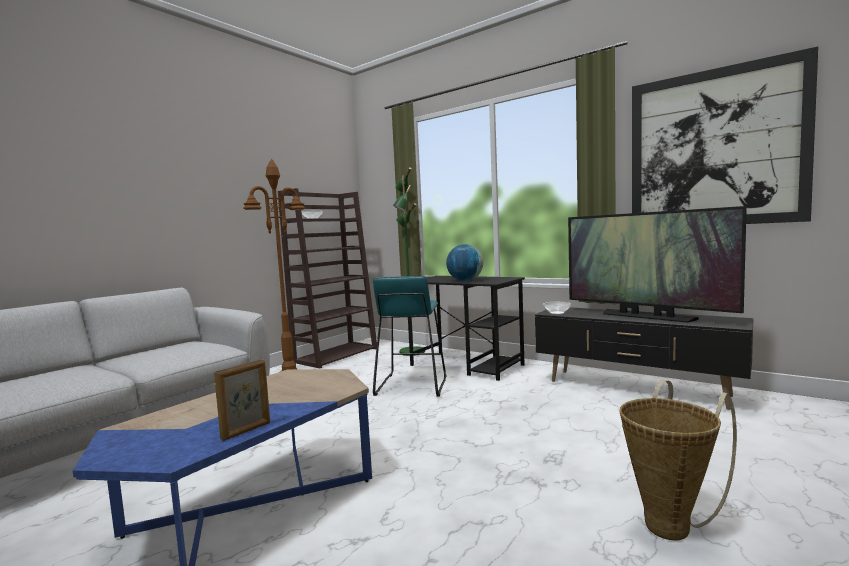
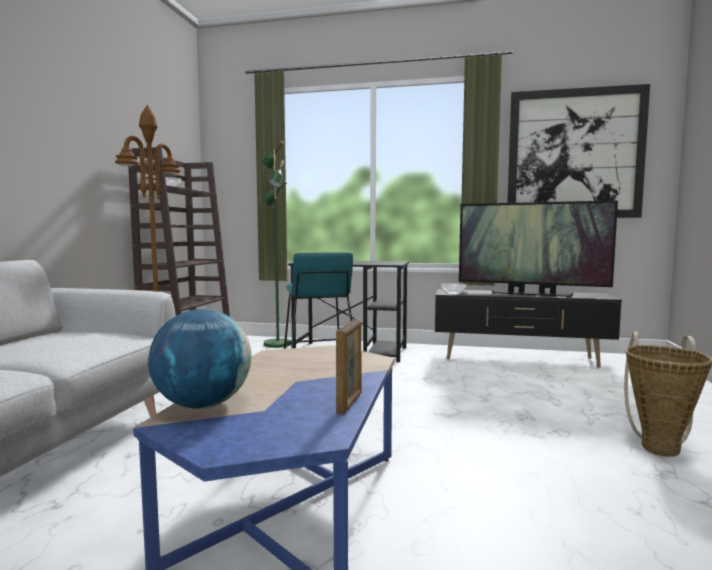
camera: 25 degrees left, 0 degrees up
(465, 281) = (359, 263): globe -> globe (203, 405)

